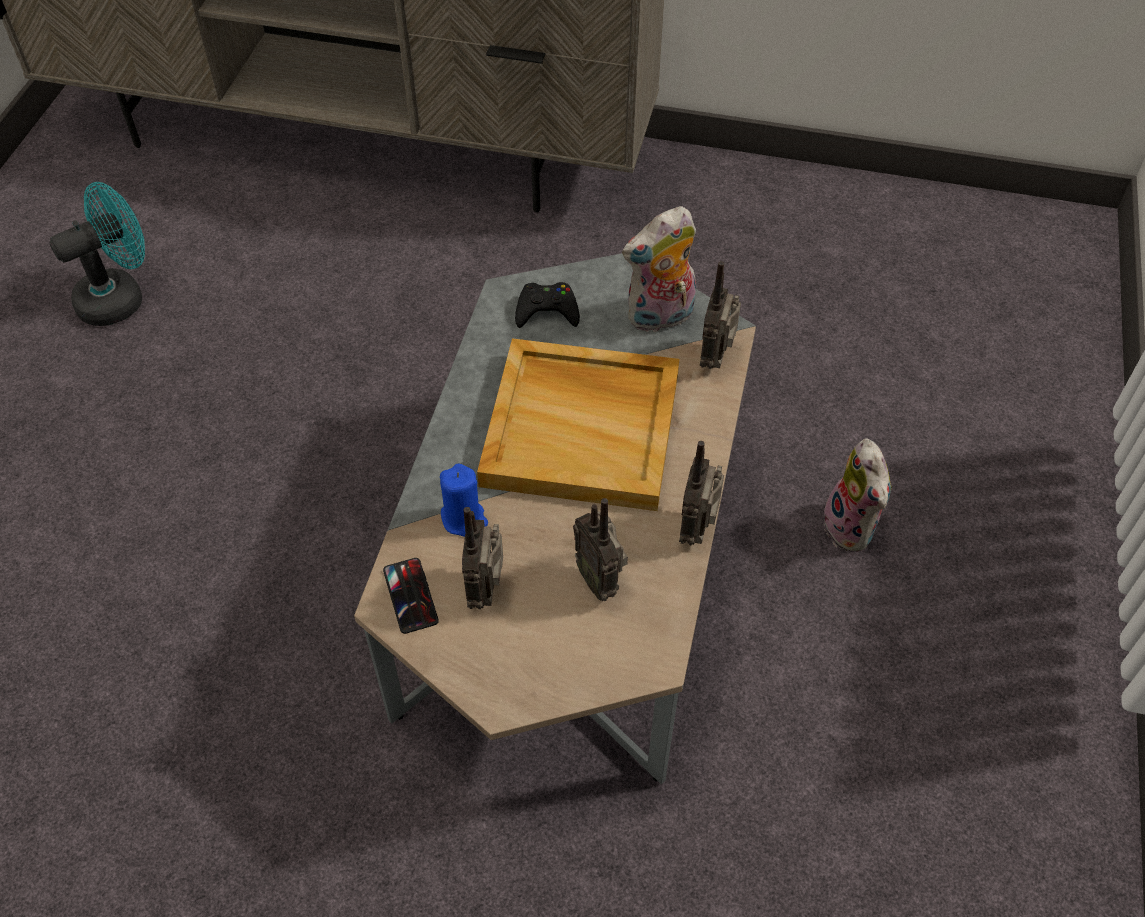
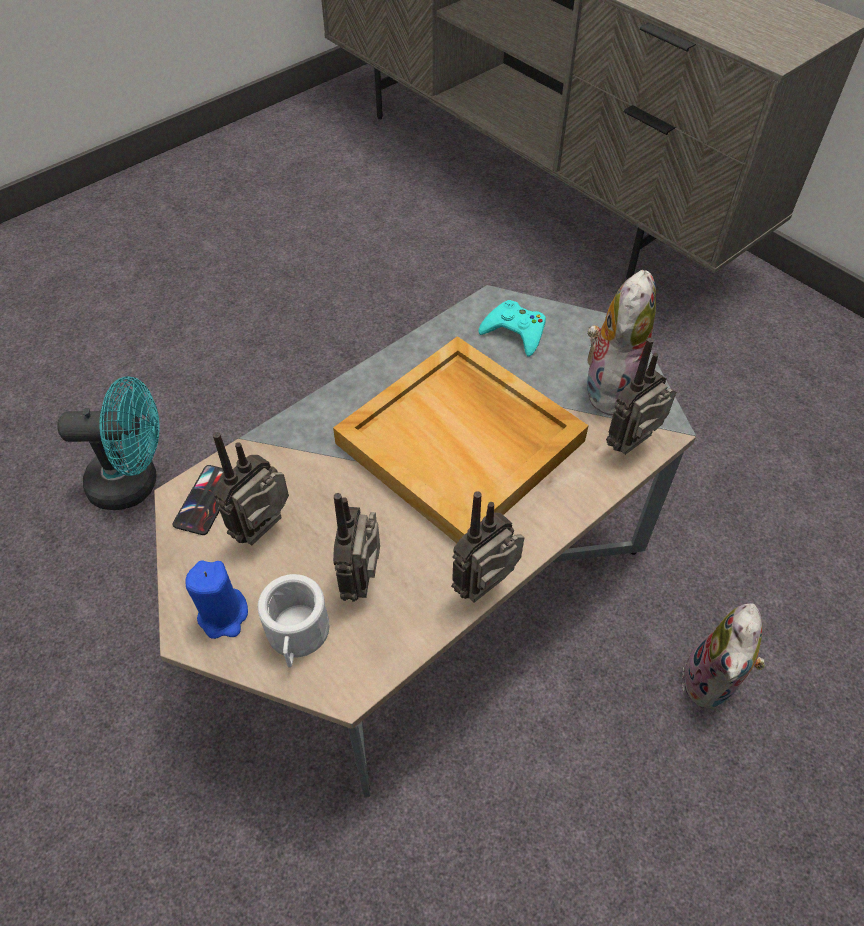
camera: 35 degrees right, 0 degrees up
(120, 297) = (288, 209): turquoise fan -> turquoise fan (135, 482)
(464, 518) = (301, 462): blue candle -> blue candle (223, 615)
(547, 311) = (515, 332): black game controller -> turquoise game controller
(587, 651) = (297, 636): none -> white mug
(660, 318) = (609, 385): plush toy -> plush toy turned 105 degrees clockwise

